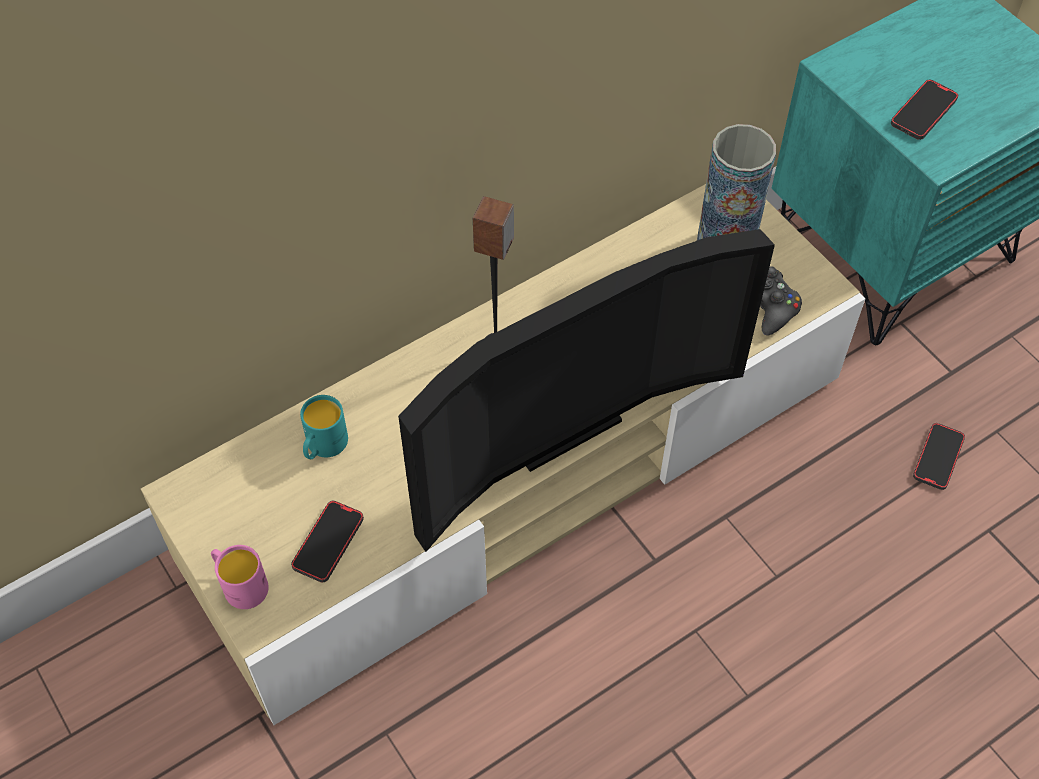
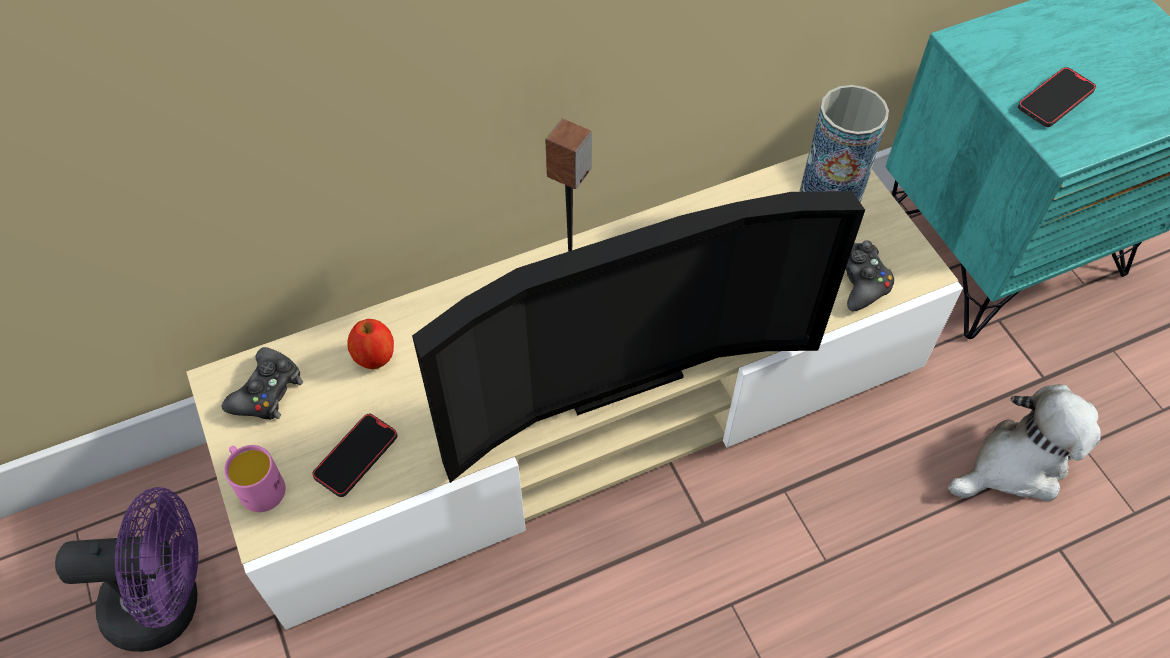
camera: 10 degrees right, 0 degrees up
(149, 721) = (168, 603): none -> purple fan
(226, 495) = (267, 391): none -> black game controller
(323, 446) = (375, 357): turquoise mug -> apple
(938, 458) = (1016, 464): phone -> plush toy

